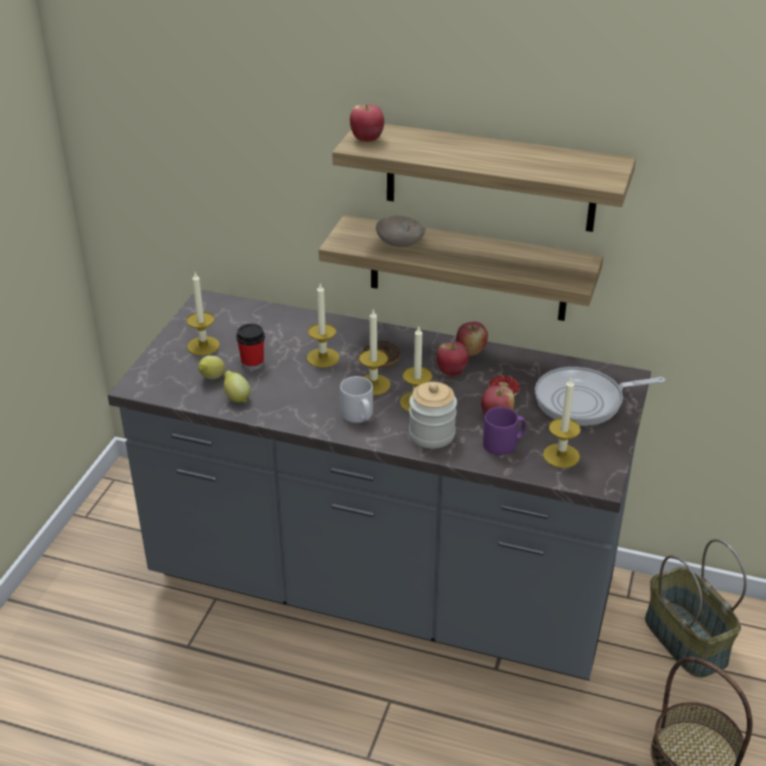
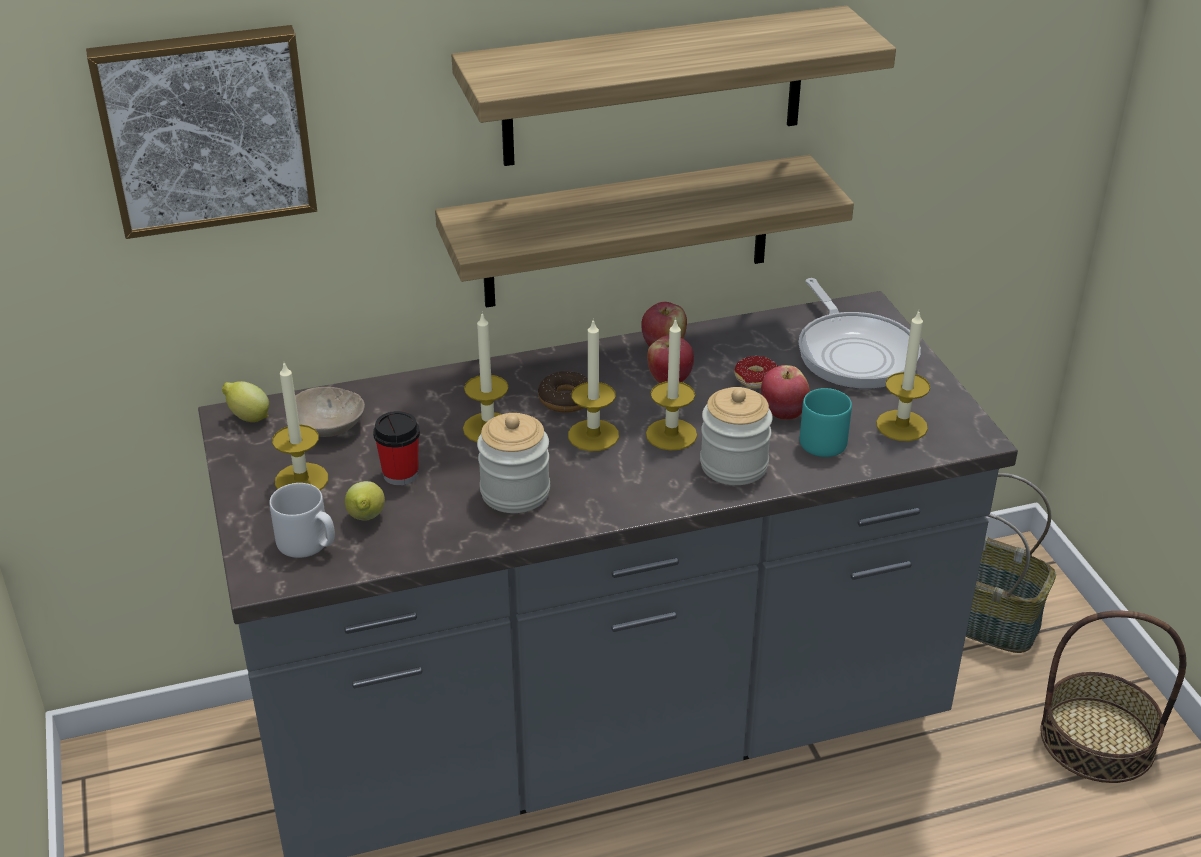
camera: 35 degrees left, 0 degrees up
(215, 127) = (206, 128): none -> picture
(236, 398) = (432, 529): lemon -> lemon (248, 418)
(298, 397) = (515, 492): none -> jar
(358, 416) = (620, 482): grey mug -> grey mug (308, 544)
(367, 139) = (502, 73): apple -> none
(398, 241) = (553, 218): beige bowl -> beige bowl (326, 427)
(503, 444) = (826, 440): purple mug -> turquoise mug
(584, 401) = (854, 353): frying pan -> frying pan turned 60 degrees counterclockwise

